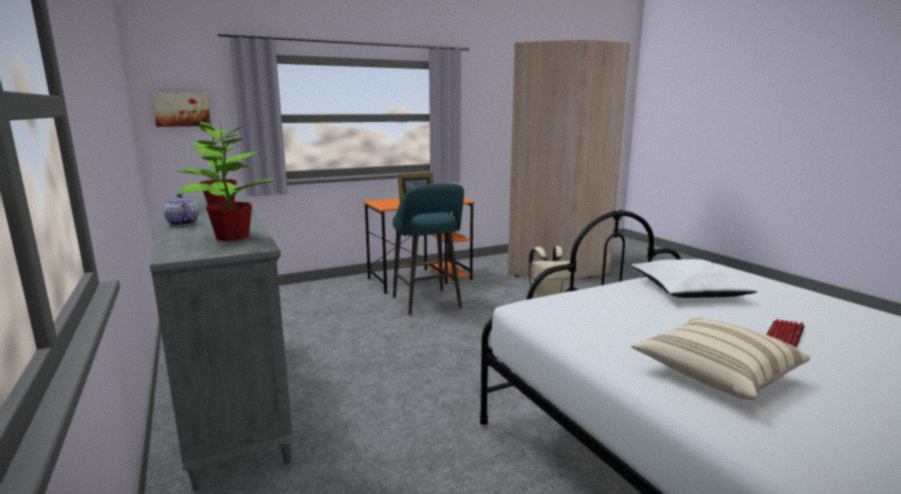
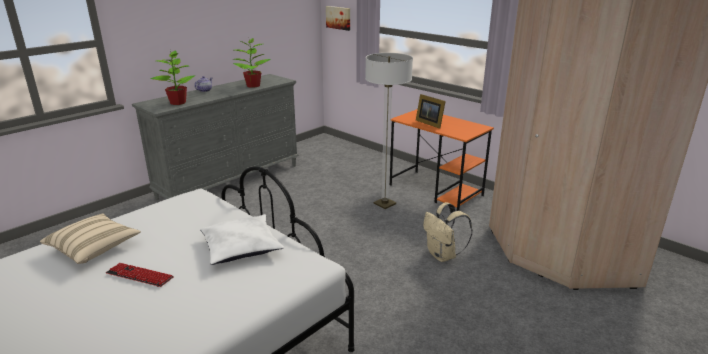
camera: 70 degrees right, 10 degrees up
(428, 303) = (384, 204): turquoise stool -> floor lamp

